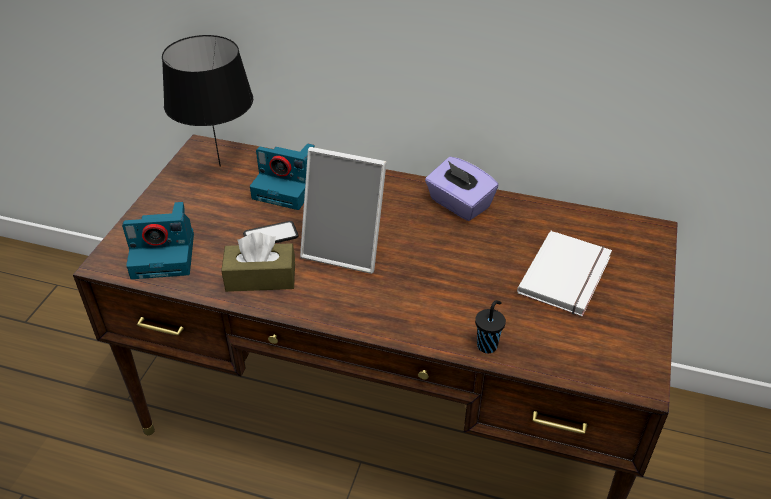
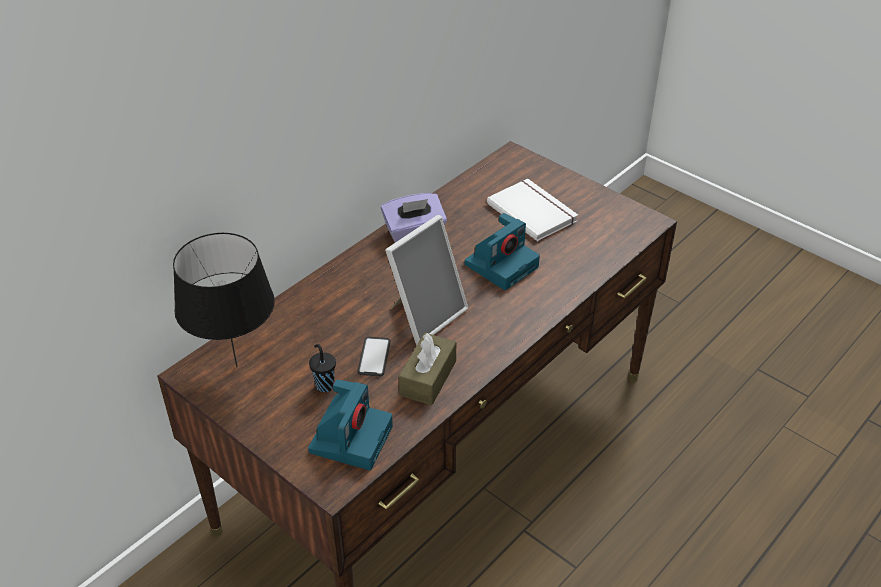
camera: 65 degrees left, 0 degrees up
(289, 187) = (312, 327): camera -> camera (502, 264)
(487, 345) = (579, 275): black cup -> black cup (324, 385)

